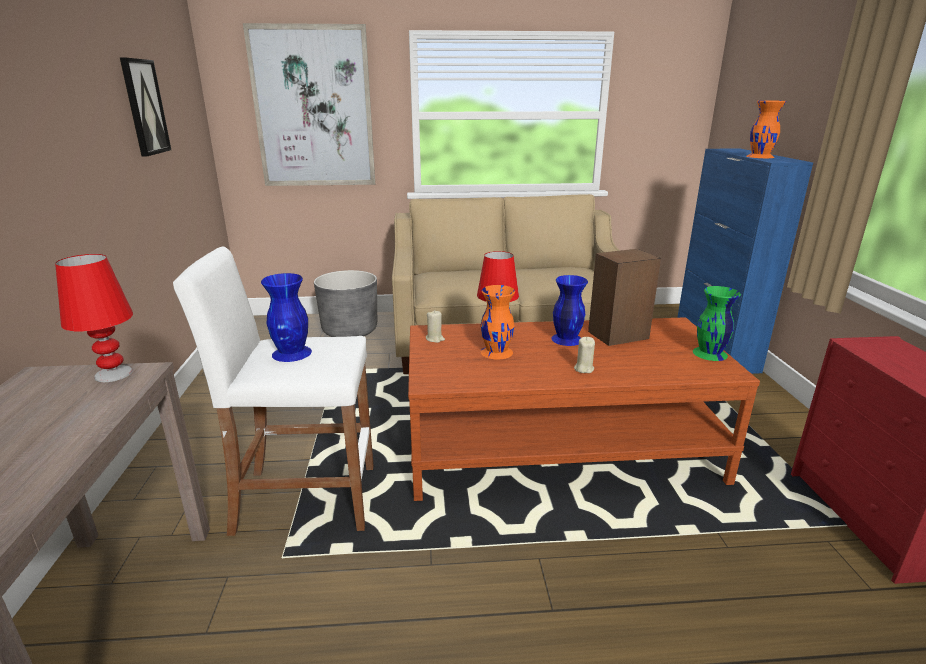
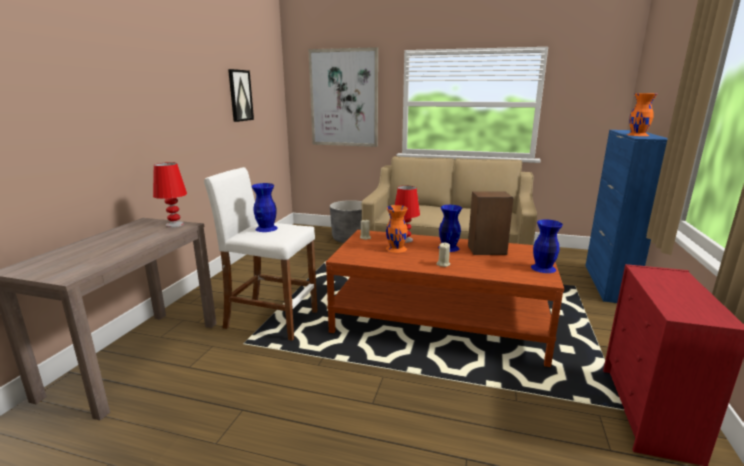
camera: 20 degrees right, 5 degrees down
(709, 353) = (542, 268): green vase -> blue vase

